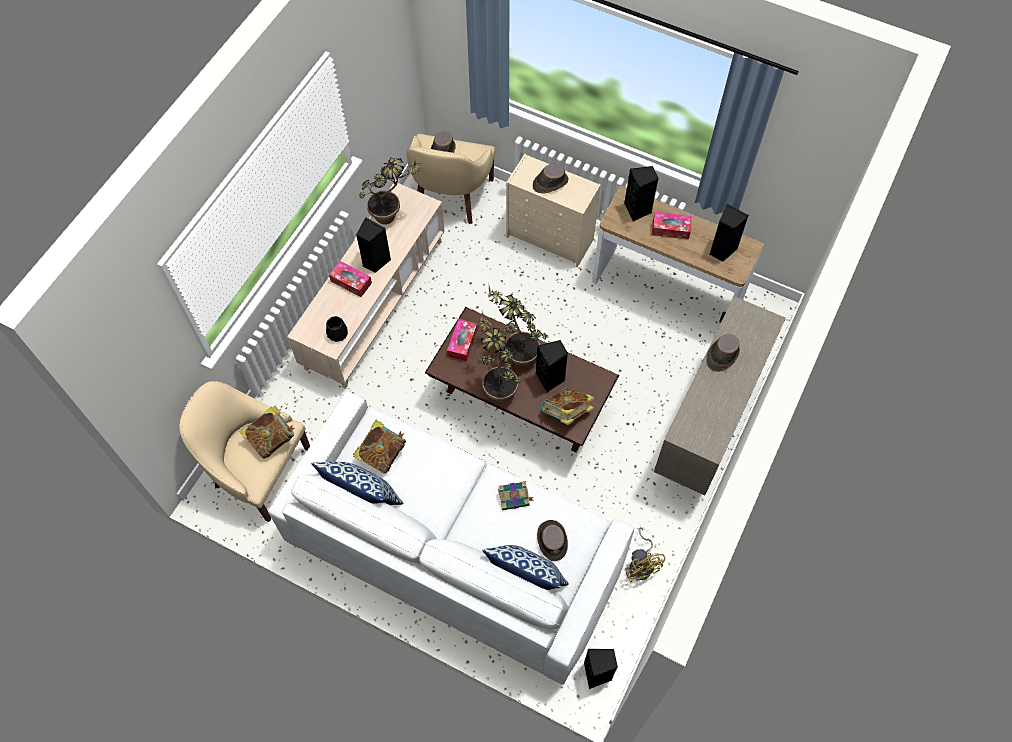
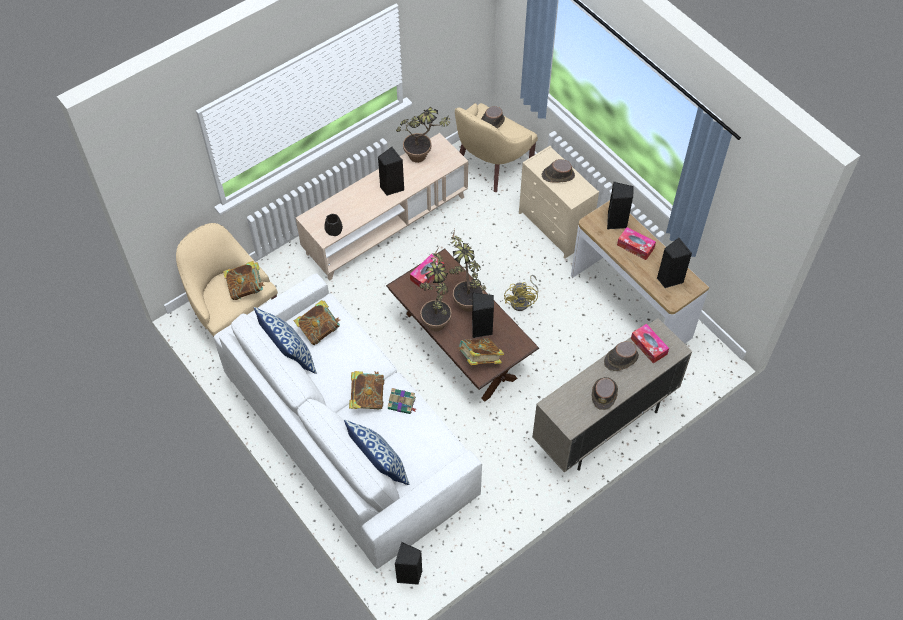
camera: 25 degrees right, 5 degrees down
(351, 282) = (364, 195): tissue box -> tissue box (649, 346)
(474, 507) = (367, 398): none -> book
(552, 540) = (414, 447): brown hat -> brown hat (604, 394)
(642, 564) = (490, 509): yellow fan -> yellow fan (523, 301)

